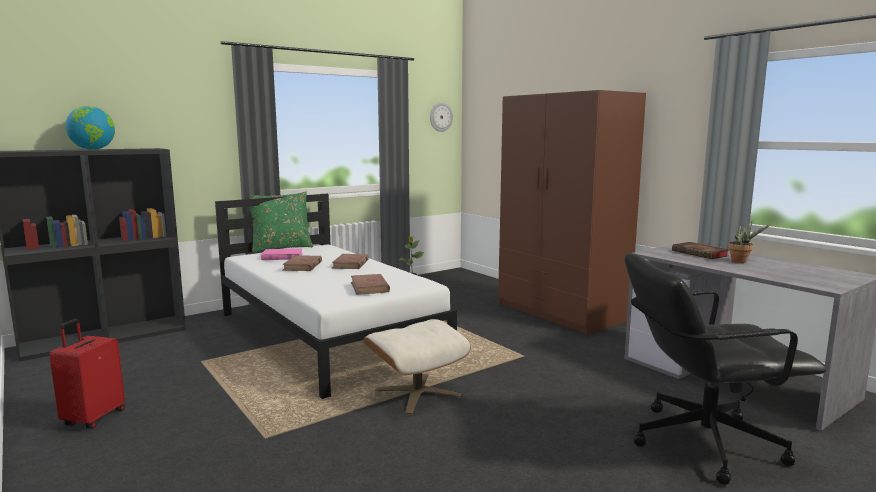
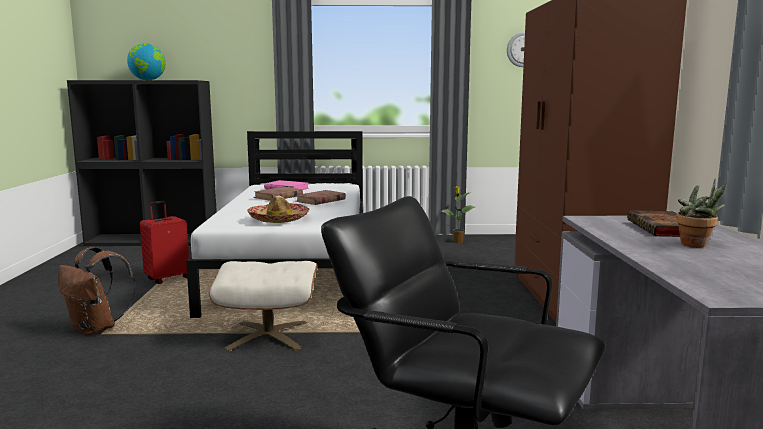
camera: 35 degrees right, 0 degrees up
(93, 418) = (48, 290): red suitcase -> red suitcase (167, 279)
(248, 435) = (97, 329): none -> brown backpack
(281, 248) = (308, 182): green pillow -> none
(369, 287) = (278, 219): brown book -> hat

